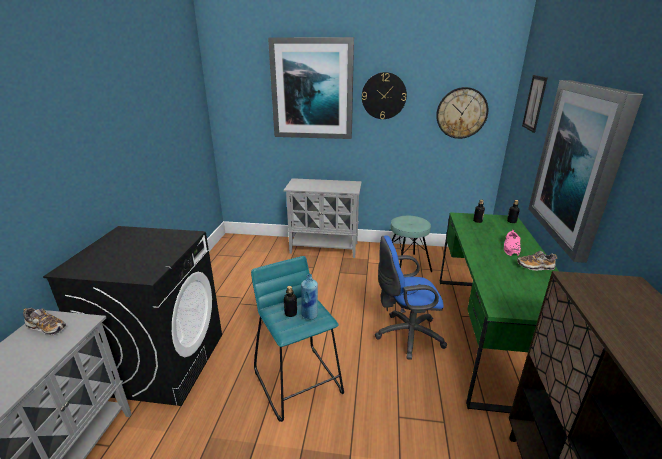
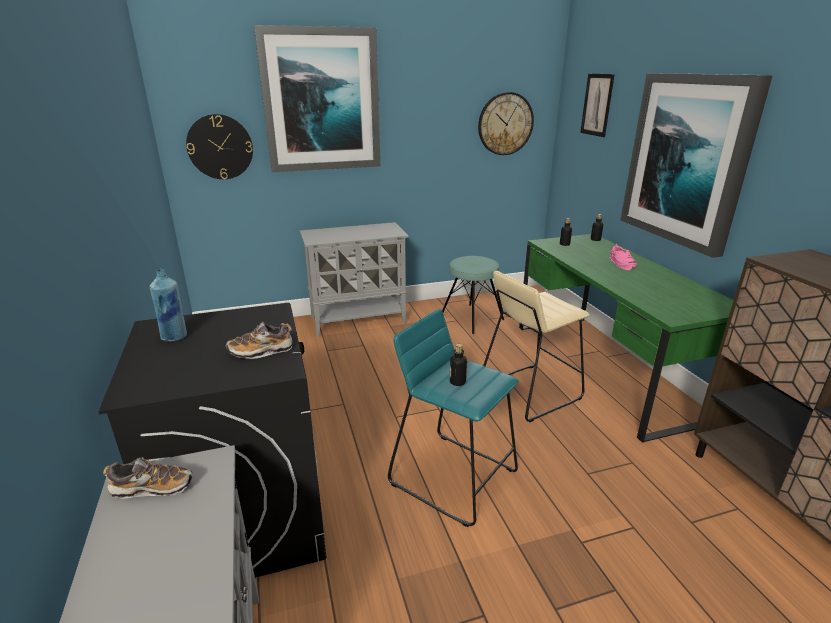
camera: 25 degrees left, 0 degrees up
(310, 315) = (482, 378): blue bottle -> blue bottle (175, 337)
(384, 96) = (416, 106): wall clock -> wall clock (220, 147)
(405, 335) = (529, 391): blue office chair -> beige stool
(535, 266) = (660, 275): shoe -> shoe (261, 351)

